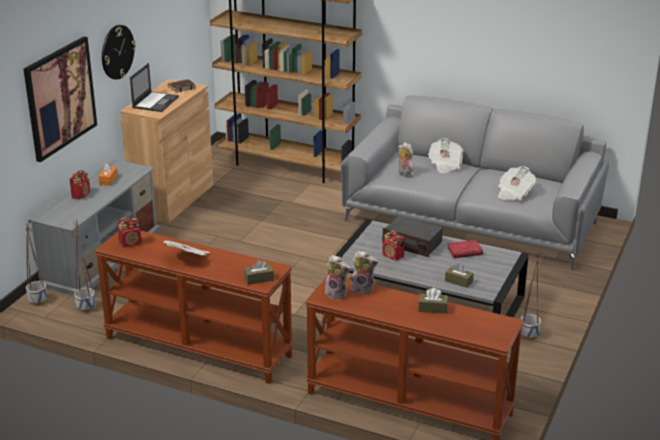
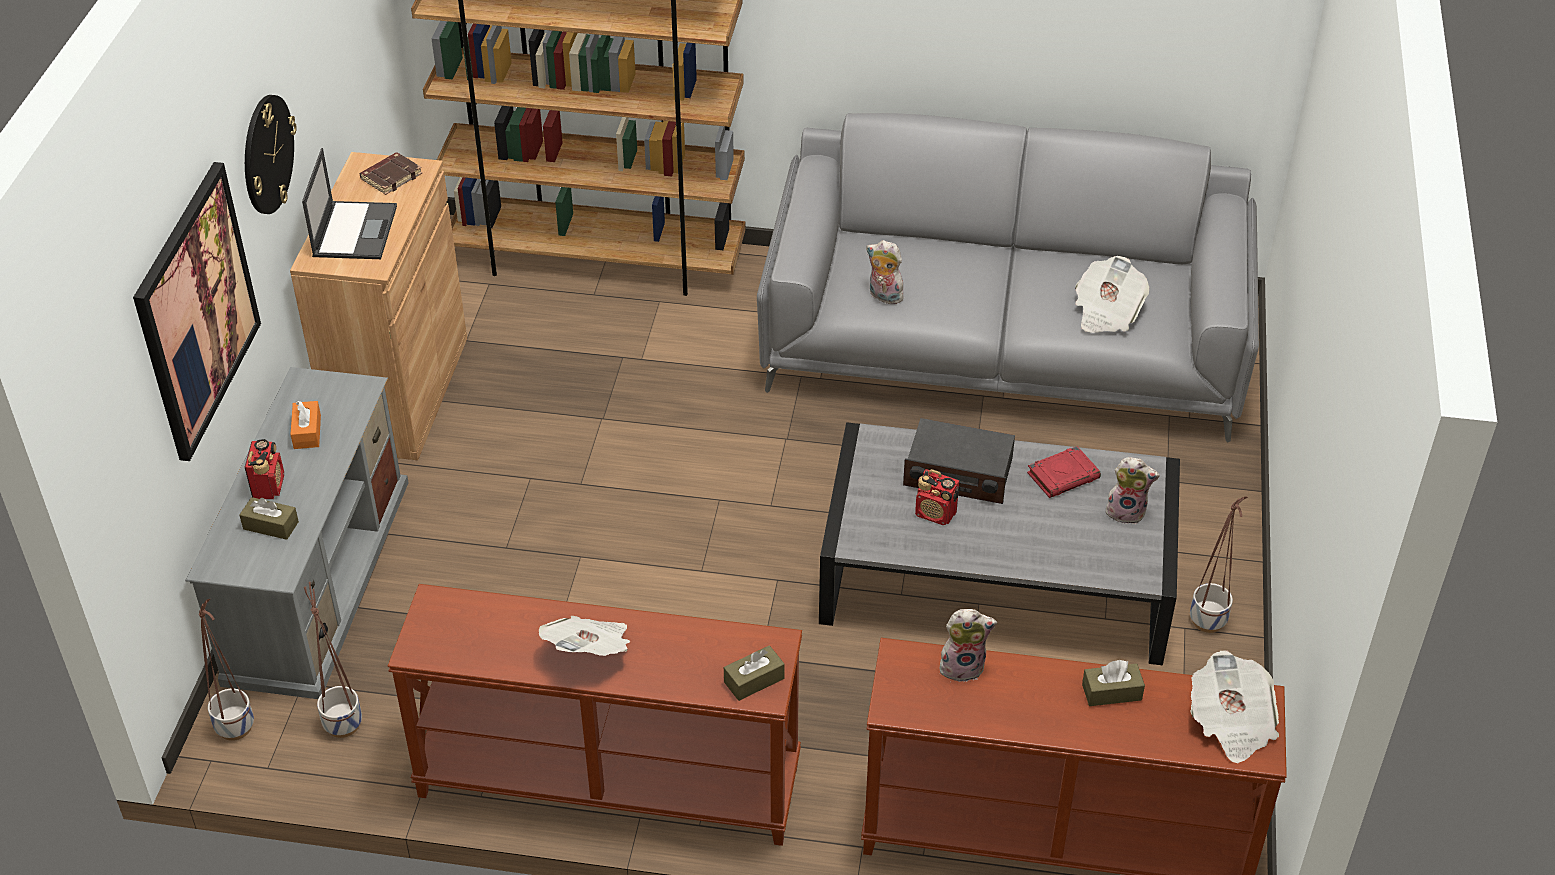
camera: 15 degrees left, 15 degrees up
(131, 243) = (455, 630): radio -> none
(337, 294) = (920, 690): plush toy -> plush toy (1127, 512)
(445, 165) = (951, 258): newspaper -> newspaper (1231, 723)
(458, 281) = (1081, 557): brown tissue box -> brown tissue box (271, 525)

